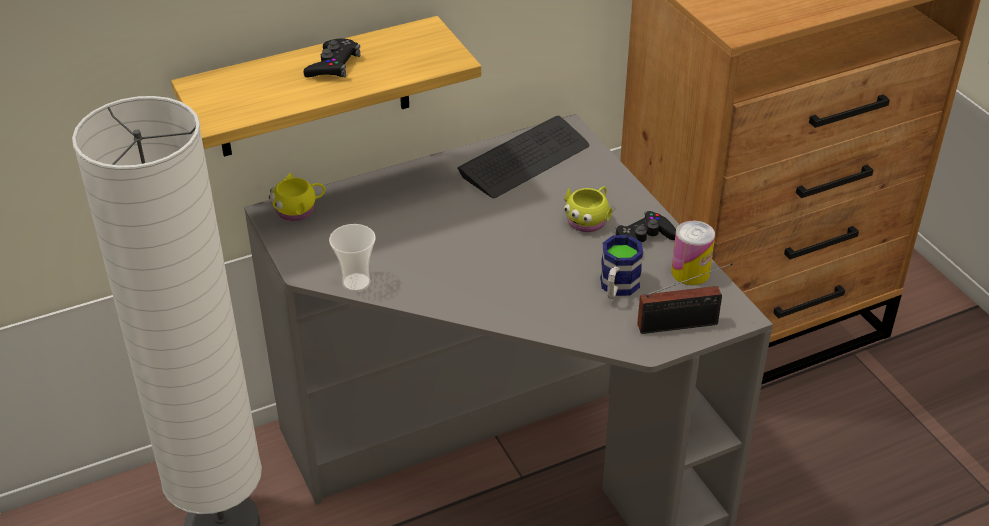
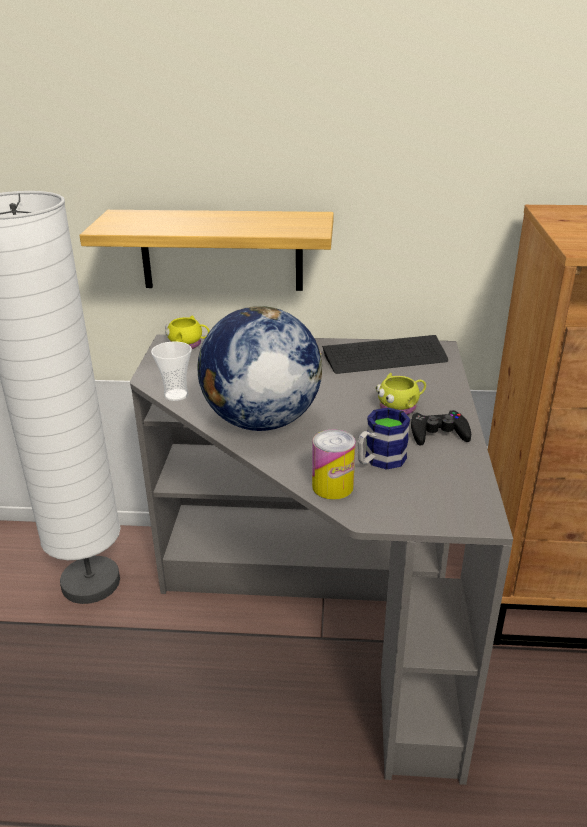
camera: 30 degrees right, 10 degrees down
(333, 65) = (220, 220): black game controller -> none
(473, 284) = (260, 421): none -> globe
(682, 325) = (415, 508): radio -> none
(690, 272) = (461, 470): can -> can (332, 486)

